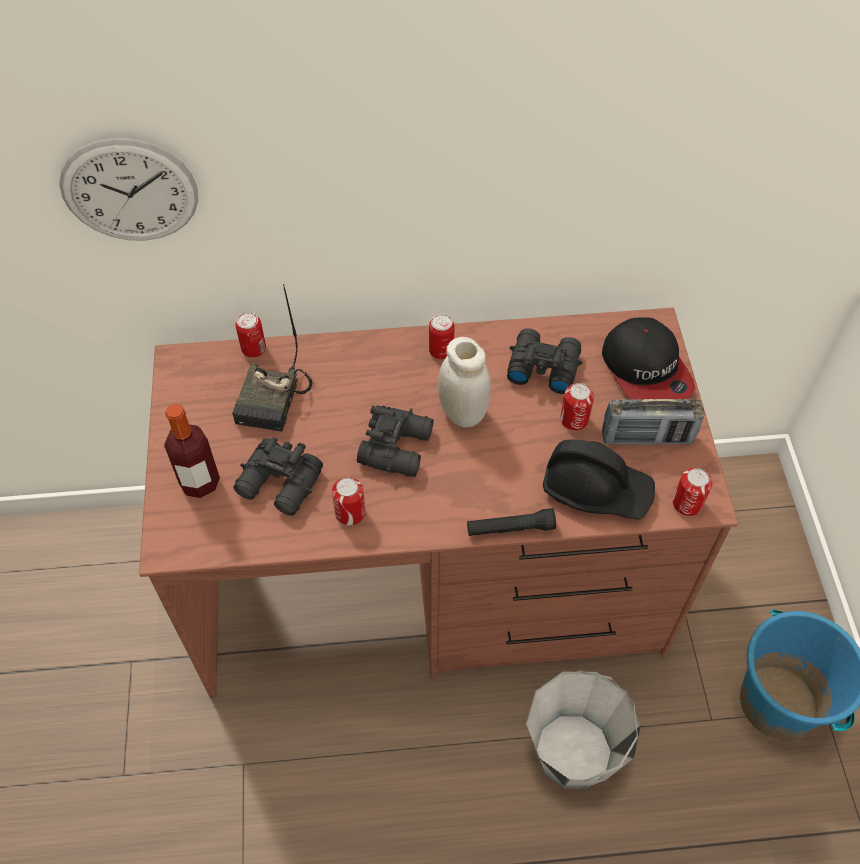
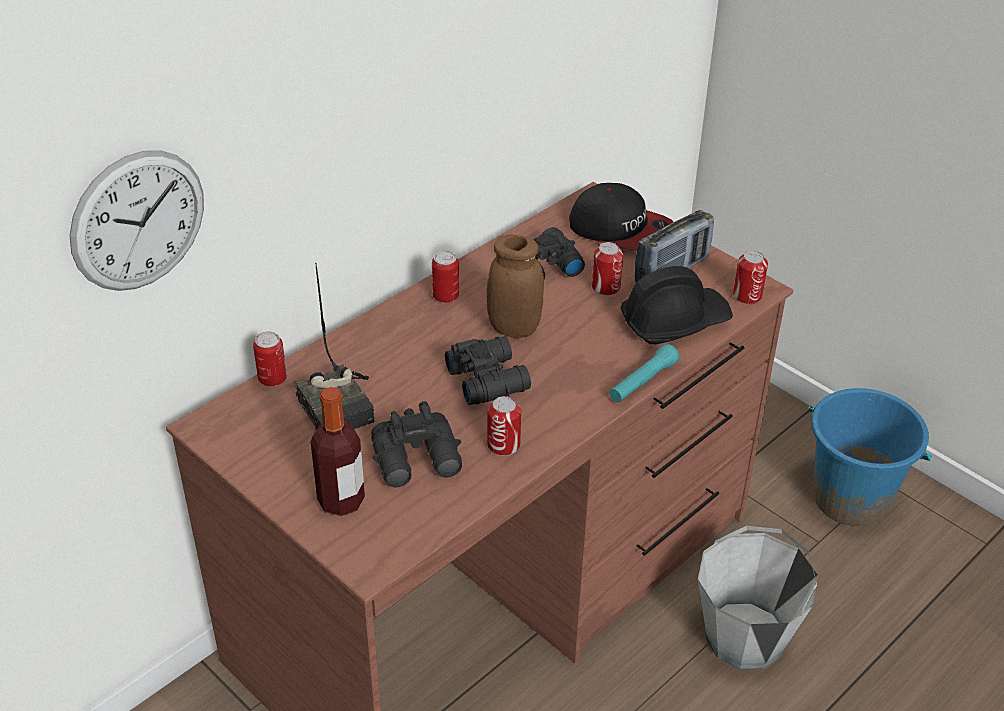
camera: 40 degrees left, 15 degrees down
(463, 413) = (514, 328): white jar -> brown jar
(510, 528) = (642, 382): black flashlight -> turquoise flashlight

